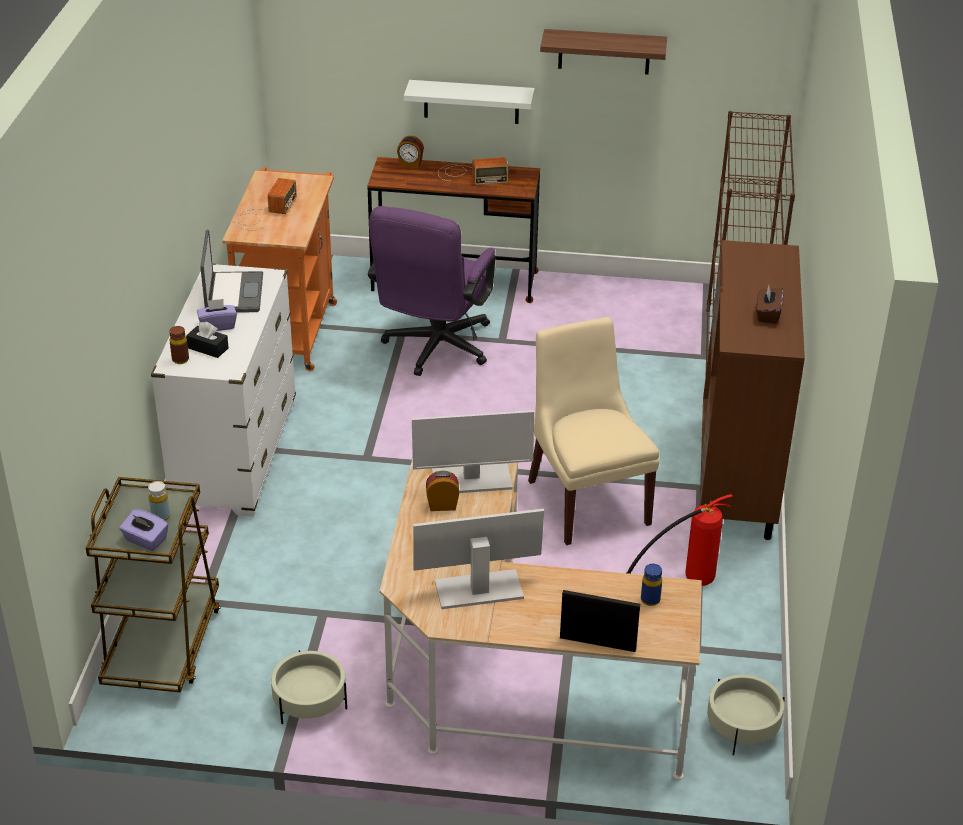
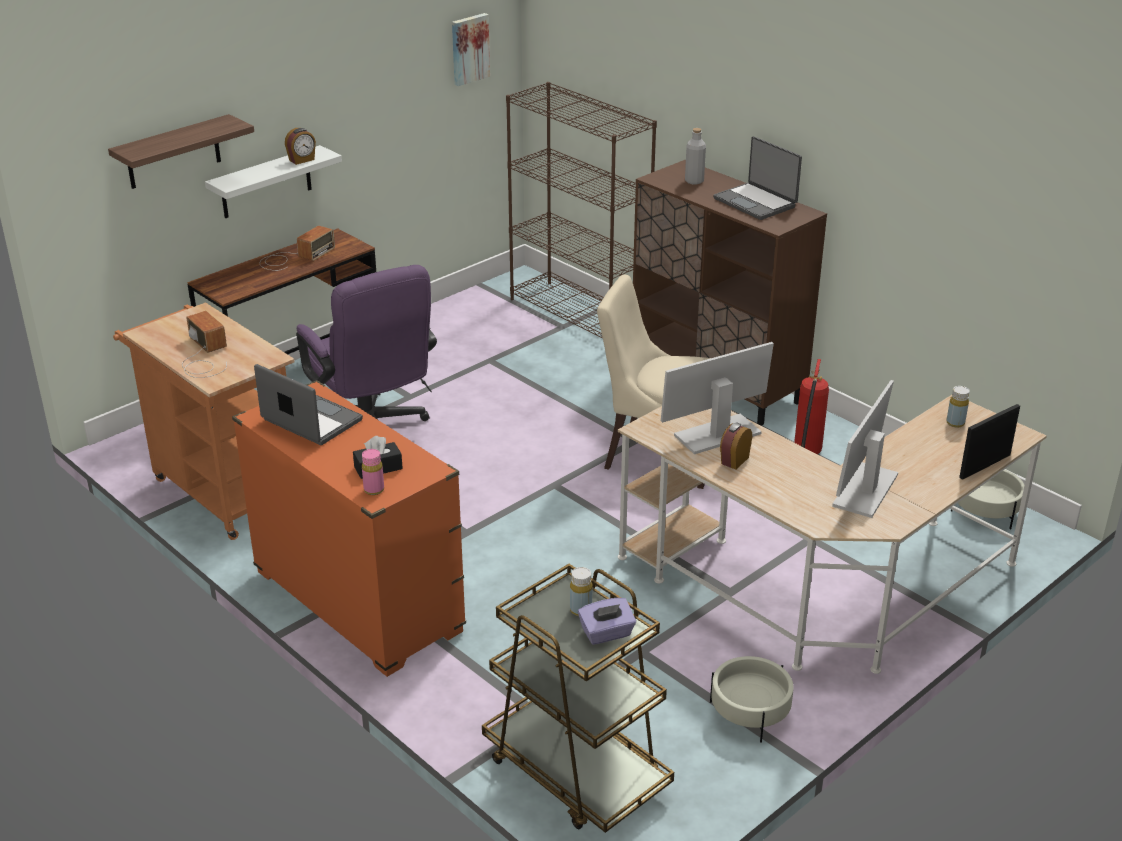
camera: 50 degrees left, 5 degrees down
(180, 360) = (374, 490): brown bottle -> pink bottle
(218, 325) = (350, 449): purple tissue box -> none
(235, 454) = (357, 602): white dresser -> orange dresser
(410, 164) = (228, 273): alarm clock -> alarm clock (302, 160)
(471, 480) = (718, 434): monitor -> monitor turned 150 degrees counterclockwise
(604, 51) = (373, 84): shelf -> shelf (173, 152)
(650, 600) = (955, 423): blue bottle -> yellow bottle
(730, 52) = (469, 49): none -> picture
(761, 268) = (694, 181): none -> grey bottle
(767, 314) = (756, 202): brown tissue box -> laptop

